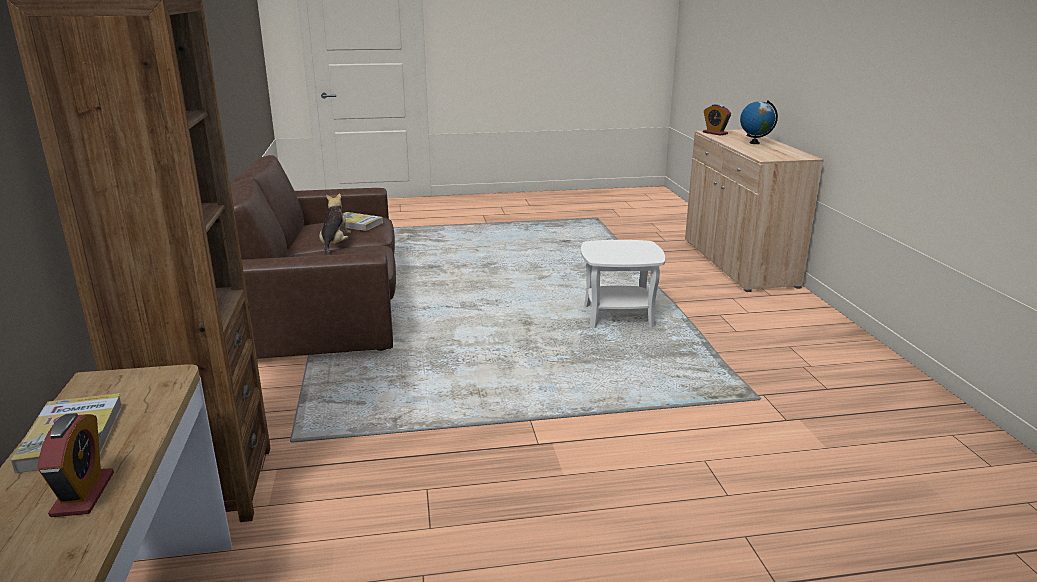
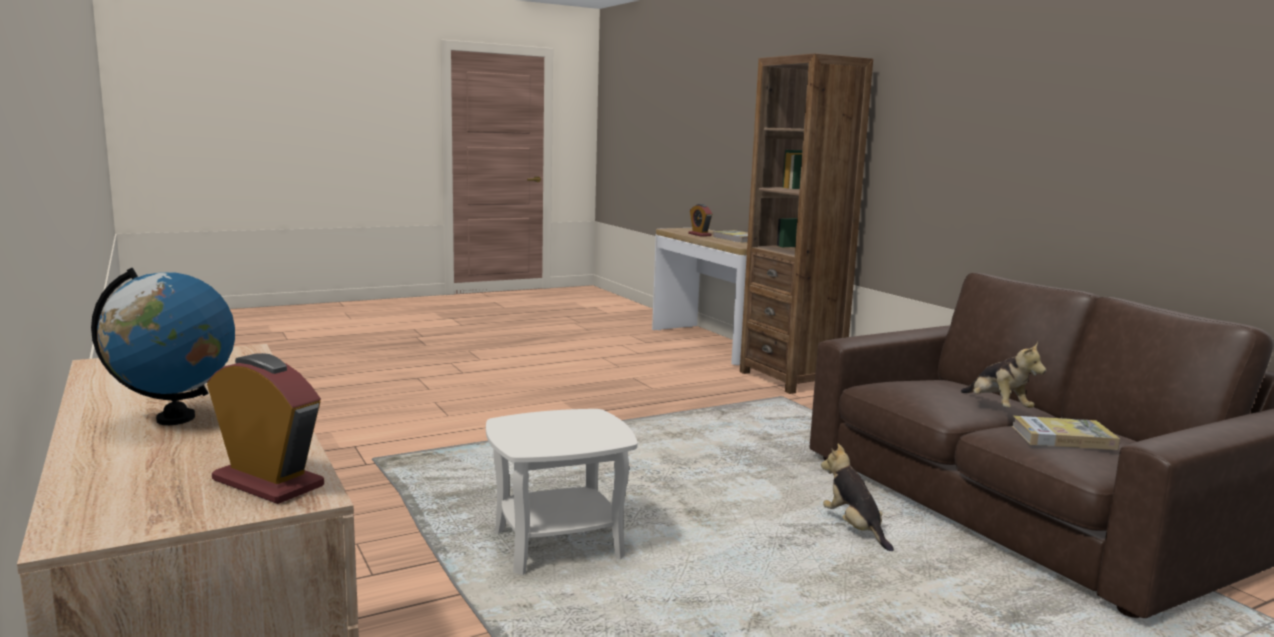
camera: 160 degrees right, 10 degrees down
(442, 305) = (854, 528): none -> plush toy

